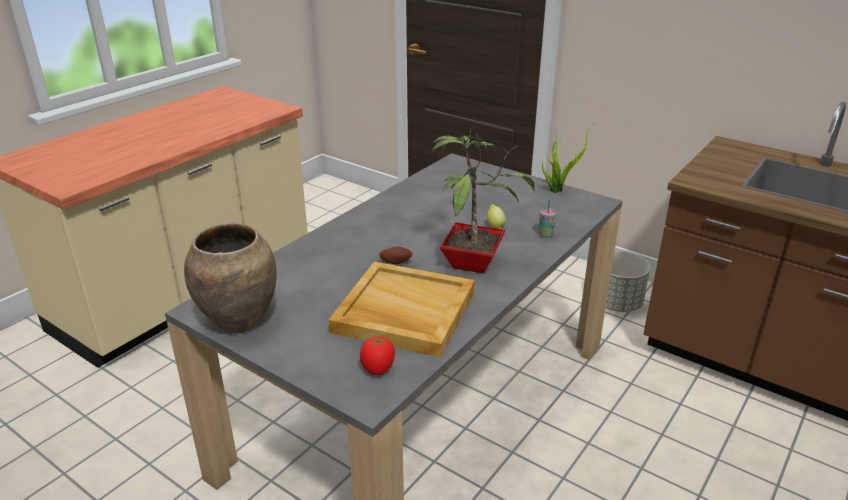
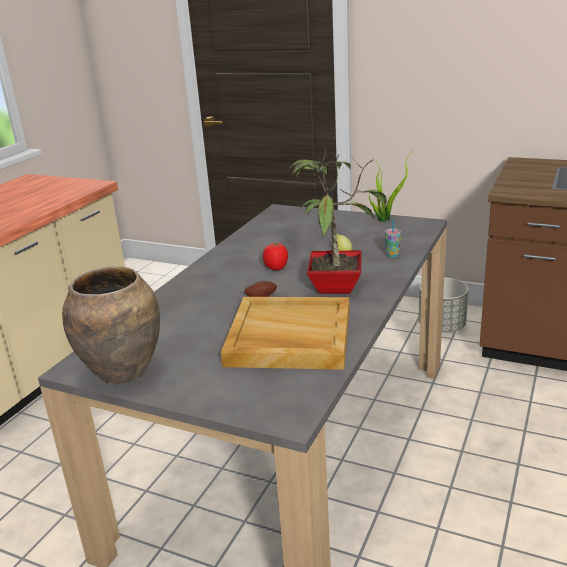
camera: 10 degrees left, 5 degrees down
(378, 369) = (286, 390): tomato -> tomato (276, 268)

